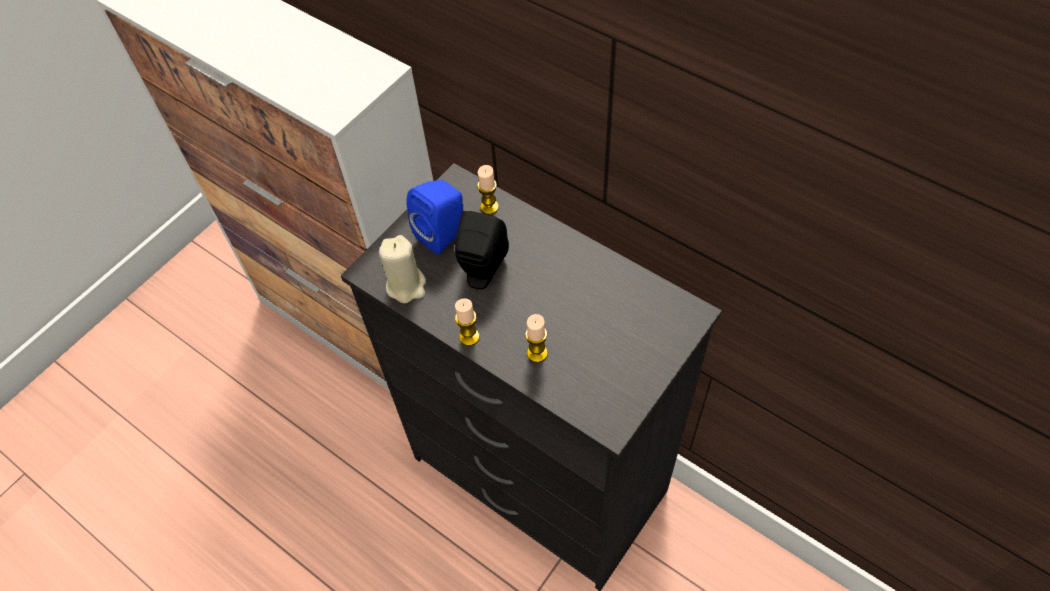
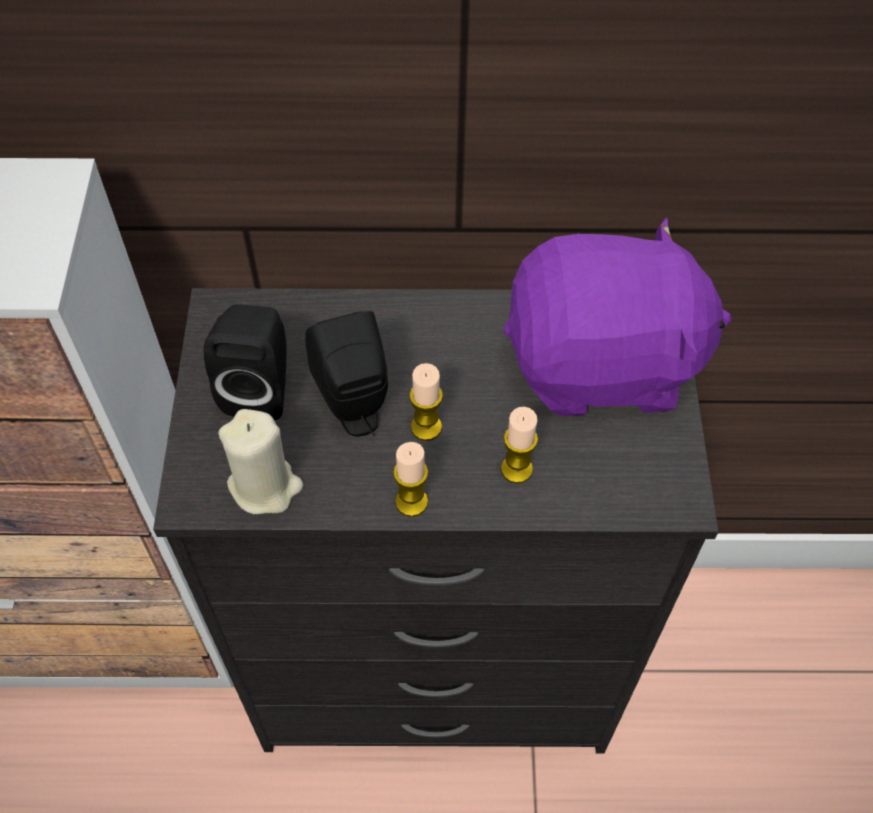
camera: 40 degrees left, 0 degrees up
(444, 234) = (260, 388): blue speaker -> black speaker
(489, 207) = (293, 320): candle -> candle (426, 427)
(635, 326) = (603, 365): none -> purple plush toy

